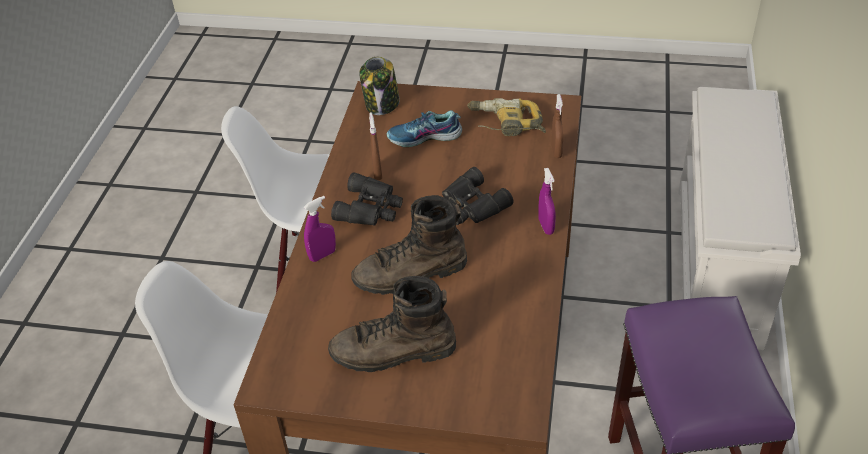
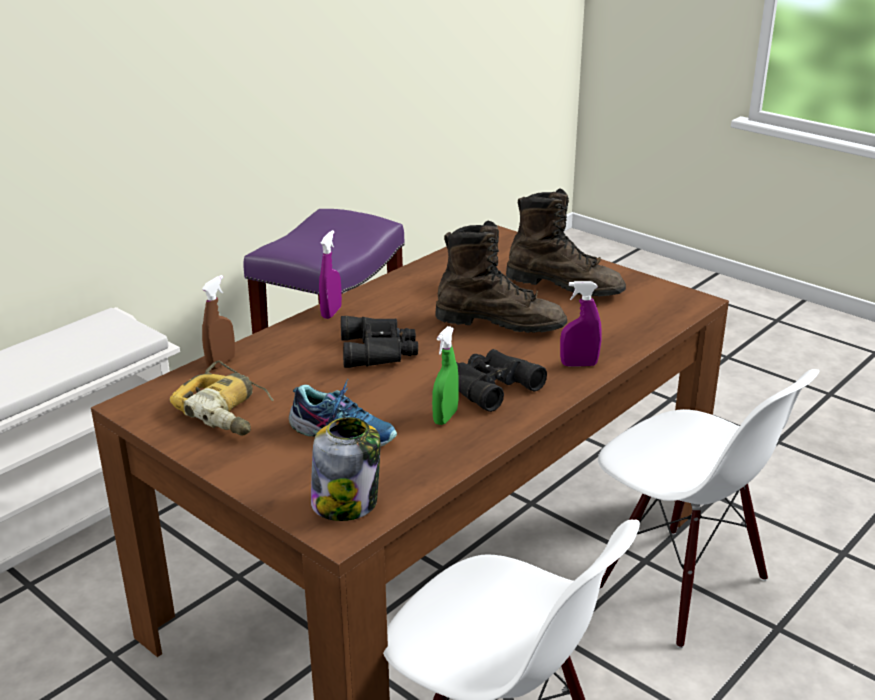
camera: 150 degrees left, 15 degrees down
(377, 173) = (445, 417): brown spray bottle -> green spray bottle

